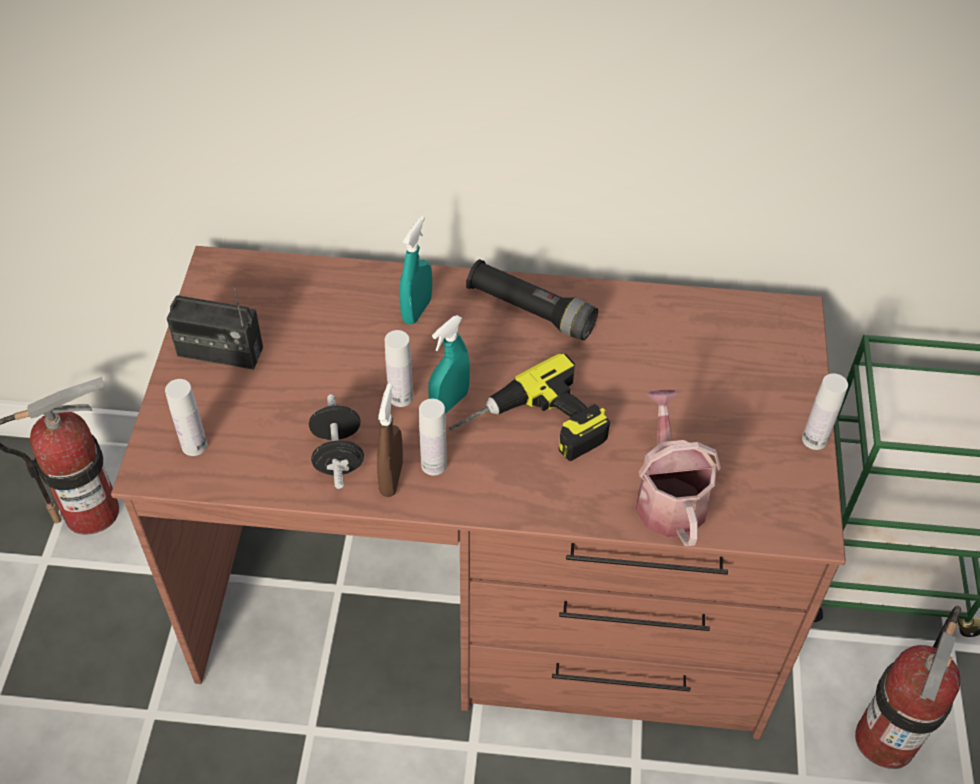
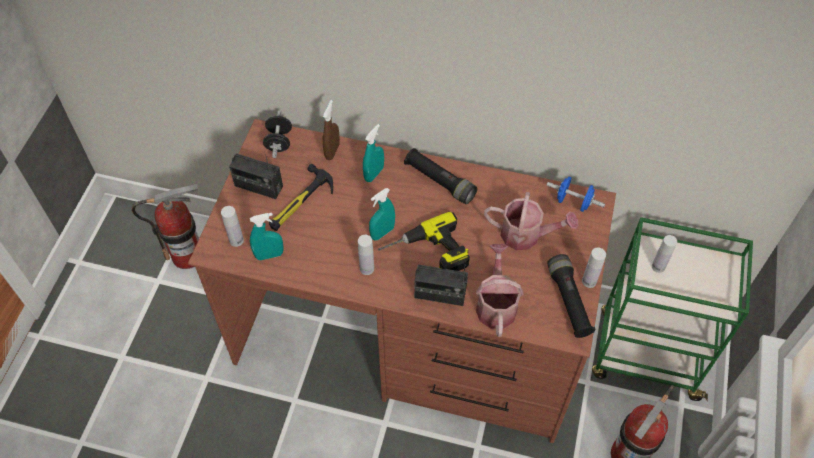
camera: 10 degrees right, 5 degrees up
(257, 463) = (269, 255): none -> turquoise spray bottle
(297, 369) = (300, 202): none -> hammer
(338, 455) = (314, 256): black dumbbell -> black dumbbell (279, 142)
(391, 478) = (342, 273): brown spray bottle -> brown spray bottle (332, 151)
(400, 397) = (355, 226): white bottle -> white bottle (658, 267)
(569, 491) = (440, 294): none -> radio
(693, 378) = (526, 235): none -> watering can
(758, 318) = (573, 202): none -> blue dumbbell
(789, 476) = (568, 301): none -> black flashlight

